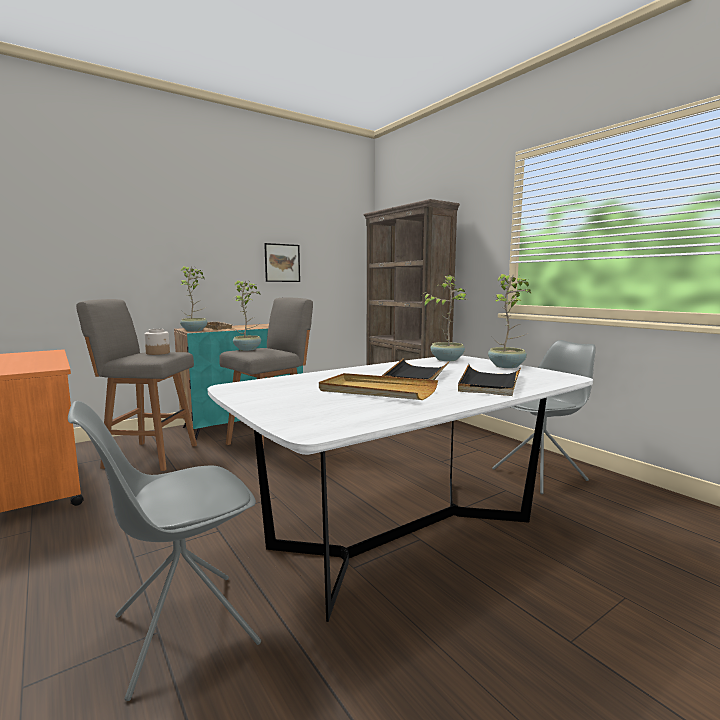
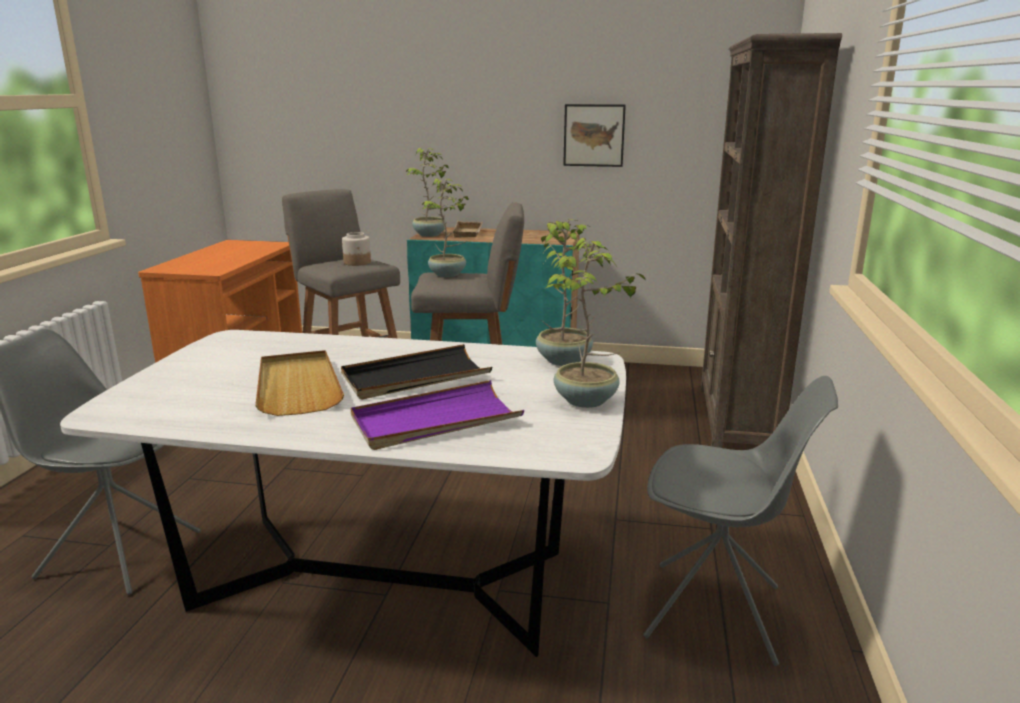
camera: 45 degrees right, 10 degrees up
(489, 383) = (435, 420): black tray -> purple tray

